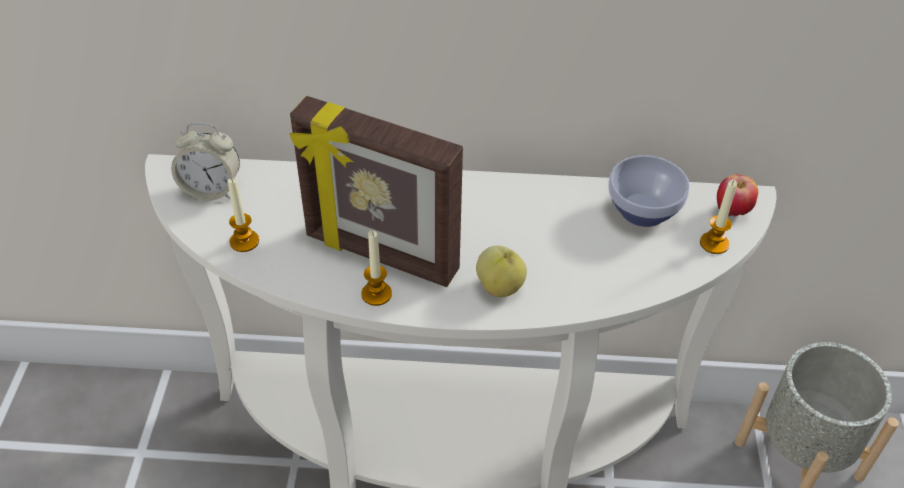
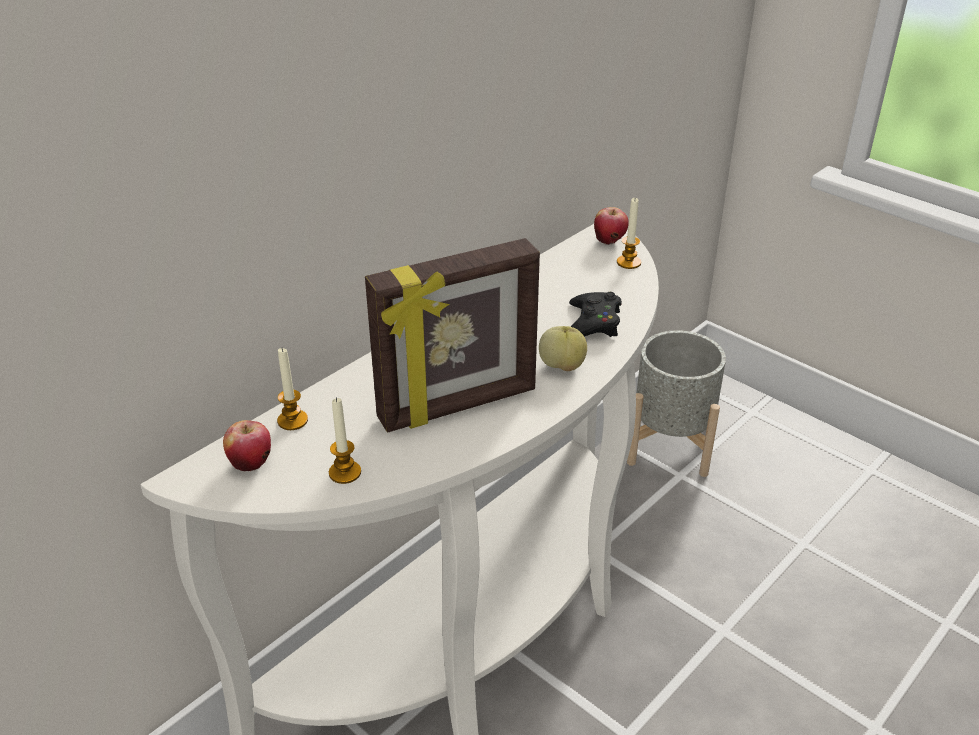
camera: 50 degrees left, 10 degrees down
(211, 189) = (251, 464): alarm clock -> apple
(376, 294) = (498, 428): candle -> candle (292, 420)
(586, 272) = (592, 323): none -> black game controller
(645, 211) = (567, 271): bowl -> none

